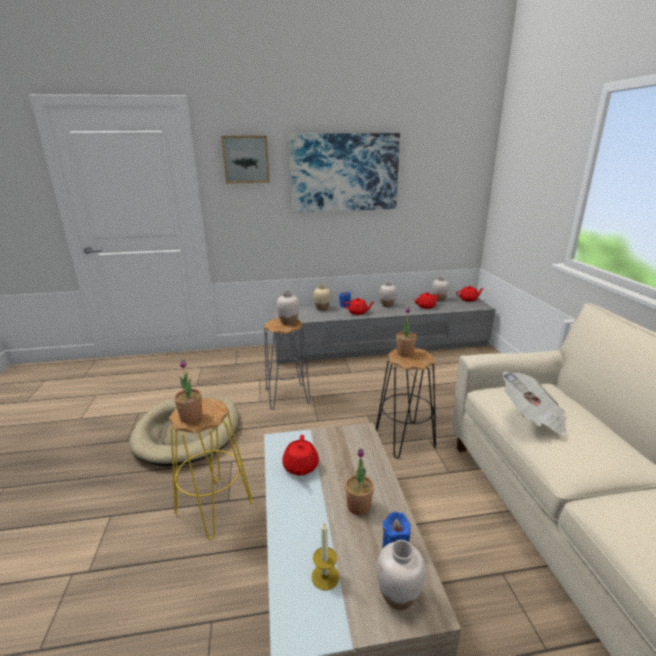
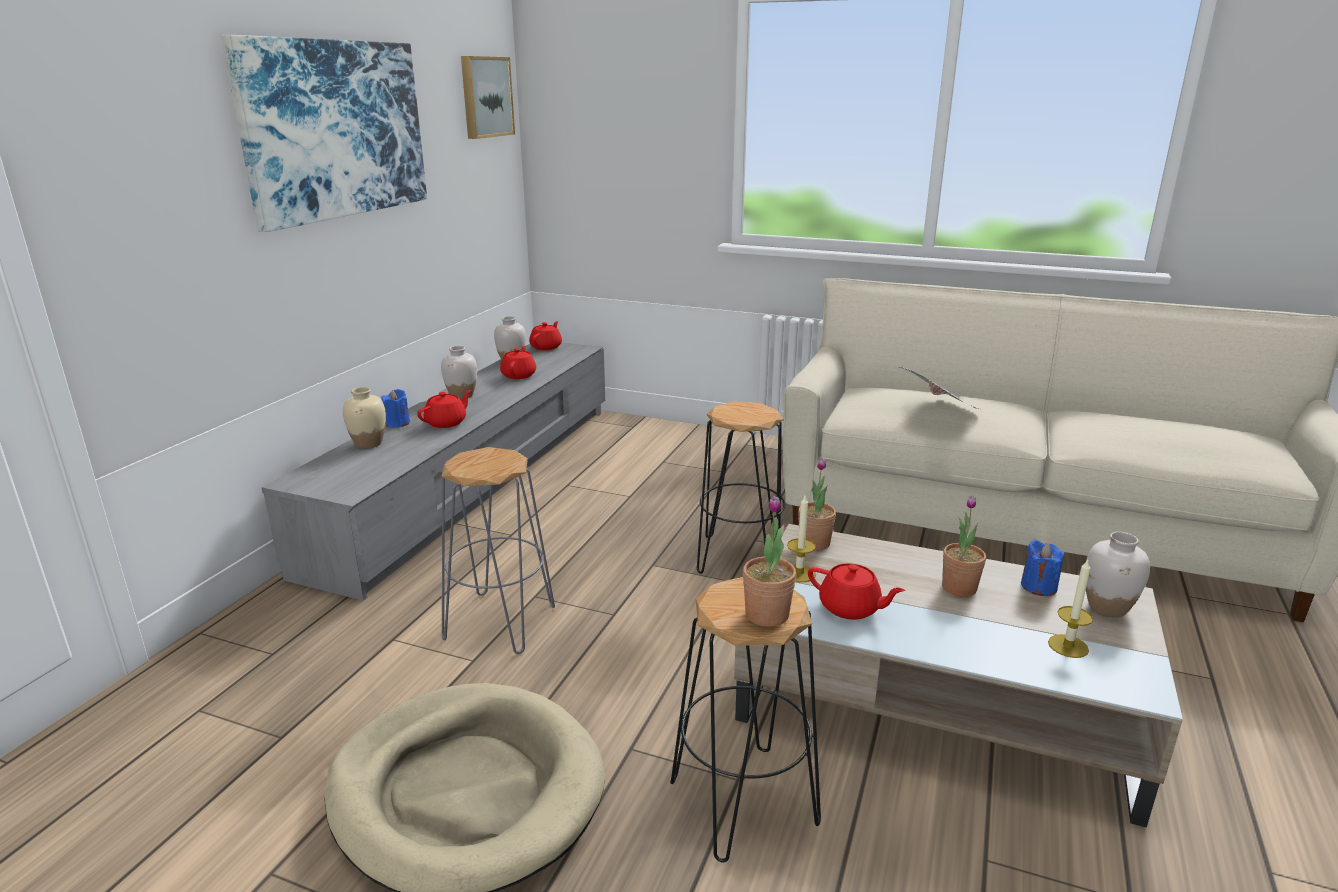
camera: 60 degrees left, 0 degrees up
(213, 507) = (742, 802): yellow stool -> black stool
(246, 159) = (132, 101): picture -> picture (485, 97)
(289, 322) = (490, 457): white vase -> none
(322, 440) = (799, 573): none -> candle
(405, 353) = (734, 413): potted plant -> potted plant (814, 543)

